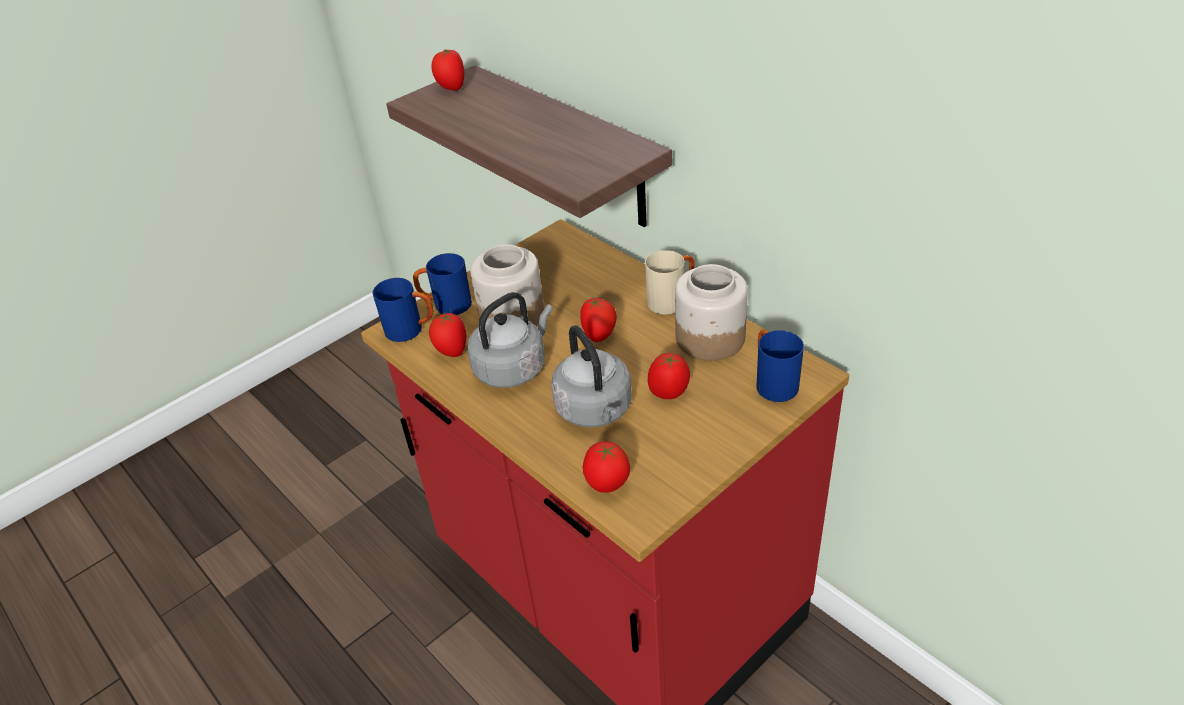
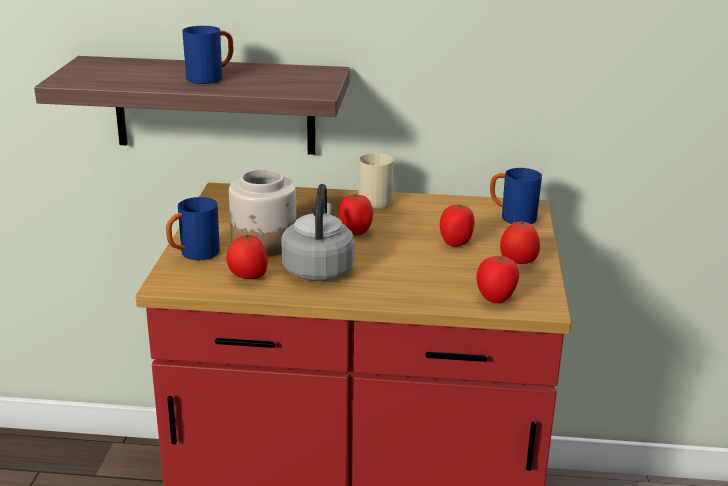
camera: 45 degrees left, 15 degrees down
(411, 330) = (187, 278): blue mug -> blue mug (211, 78)
(451, 88) = (86, 69): tomato -> tomato (518, 262)
(595, 411) = (422, 269): grey kettle -> none
(709, 338) = (435, 210): jar -> none

